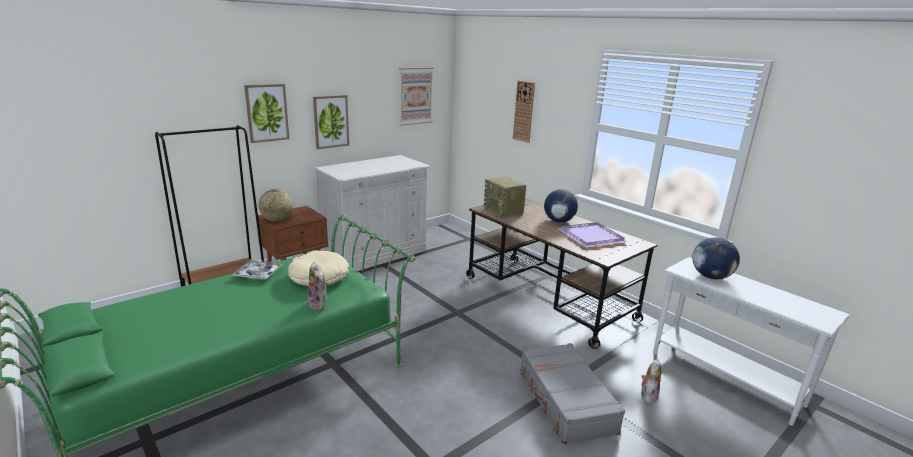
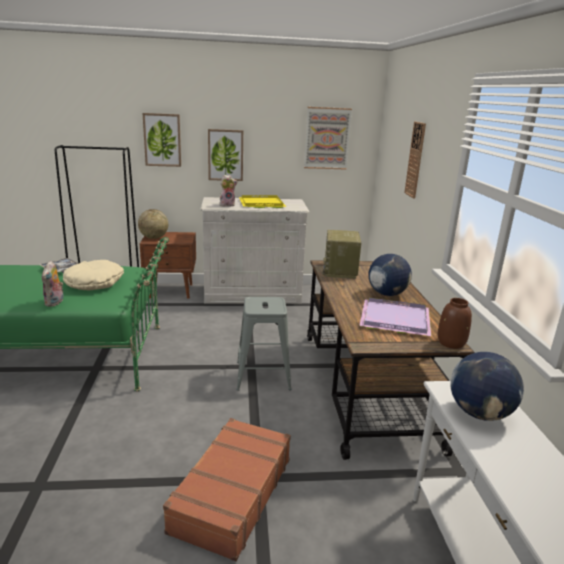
camera: 35 degrees right, 0 degrees up
(380, 165) = (262, 204): none -> yellow tray
(475, 316) = (263, 375): none -> grey stool
(565, 401) = (231, 494): grey suitcase -> brown suitcase
(640, 243) = (451, 343): none -> brown vase
(648, 395) = (335, 540): plush toy -> plush toy (227, 205)

